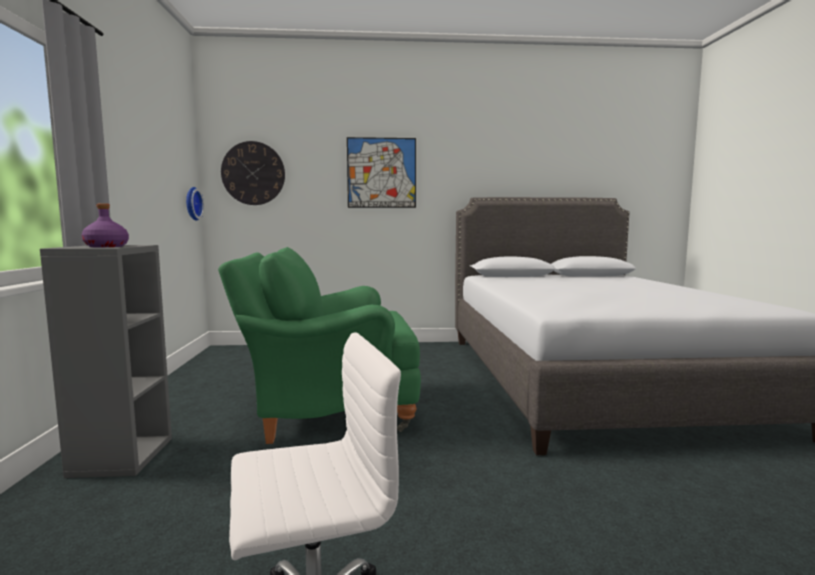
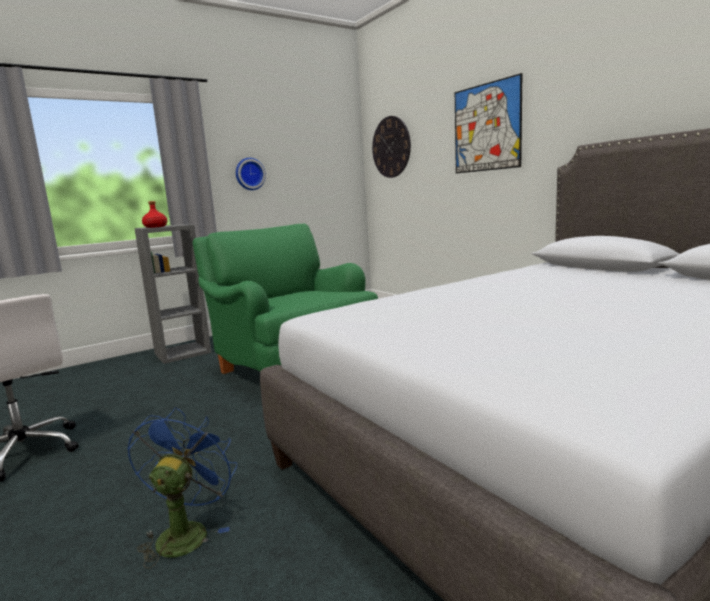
camera: 60 degrees right, 5 degrees up
(106, 246) = (155, 227): purple bottle -> red bottle
(192, 203) = (346, 181): wall clock -> wall clock (249, 174)
(622, 510) = (186, 532): none -> blue fan

